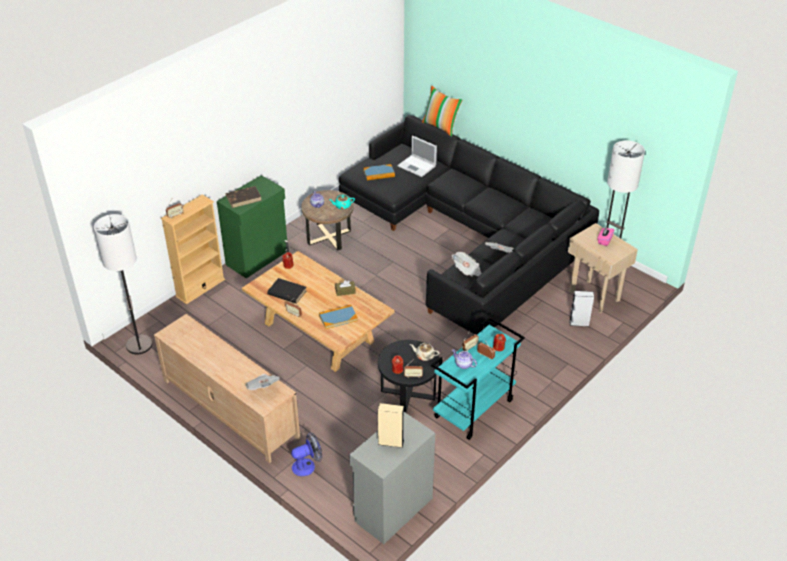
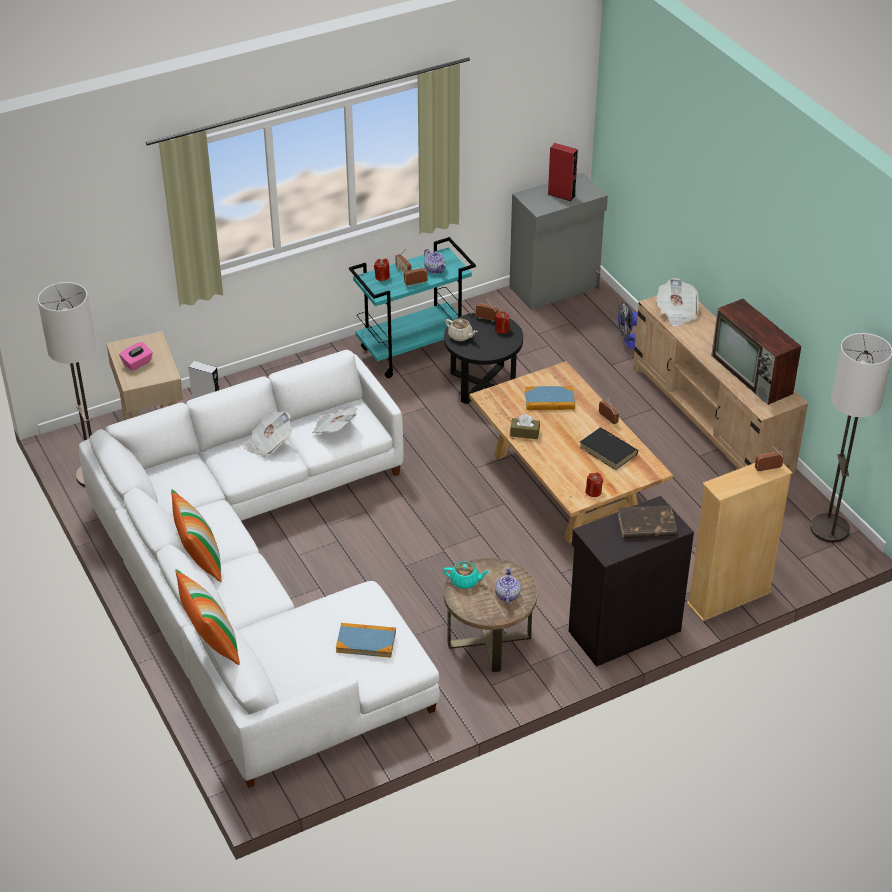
camera: 160 degrees left, 0 degrees up
(195, 346) = (753, 375): none -> television
(258, 258) = (622, 630): green cabinet -> black cabinet
(390, 442) = (561, 195): beige speaker -> red speaker
(417, 166) = (287, 639): laptop -> none
(467, 235) = (259, 582): black sofa -> white sofa
(488, 189) = (200, 560): none -> pillow

